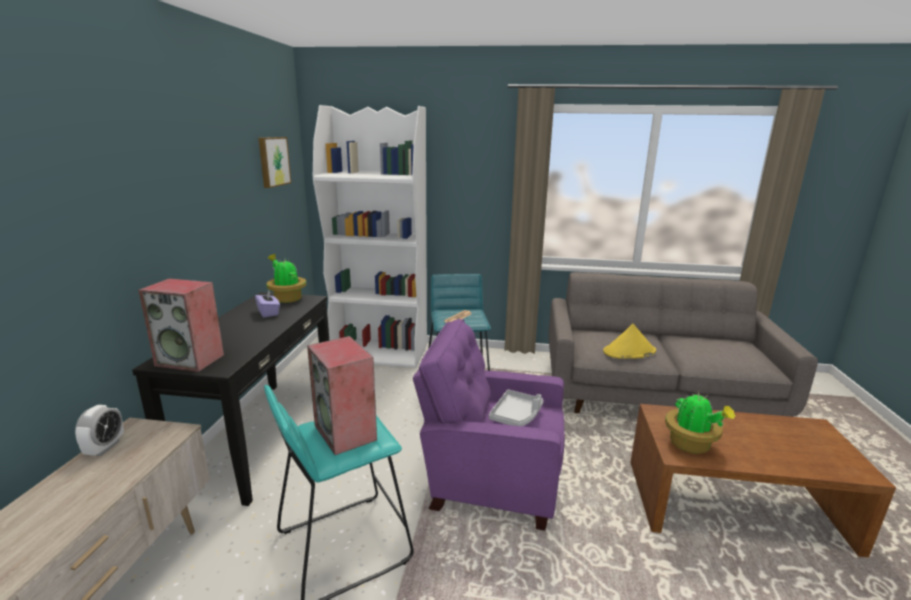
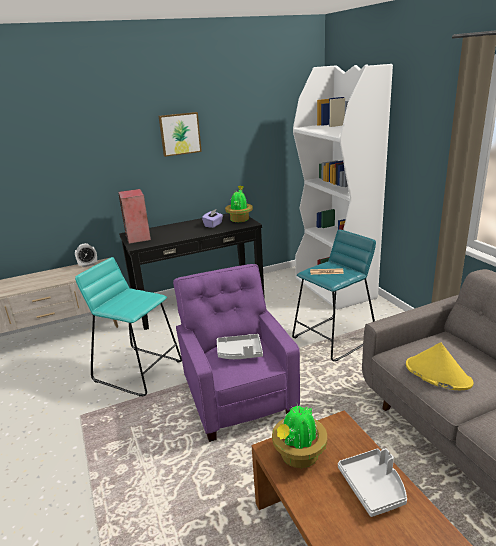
camera: 60 degrees right, 5 degrees up
(273, 161) = (276, 114): picture -> picture (179, 134)
(346, 433) = (129, 301): speaker -> none
(738, 427) = (373, 487): none -> grey tray

